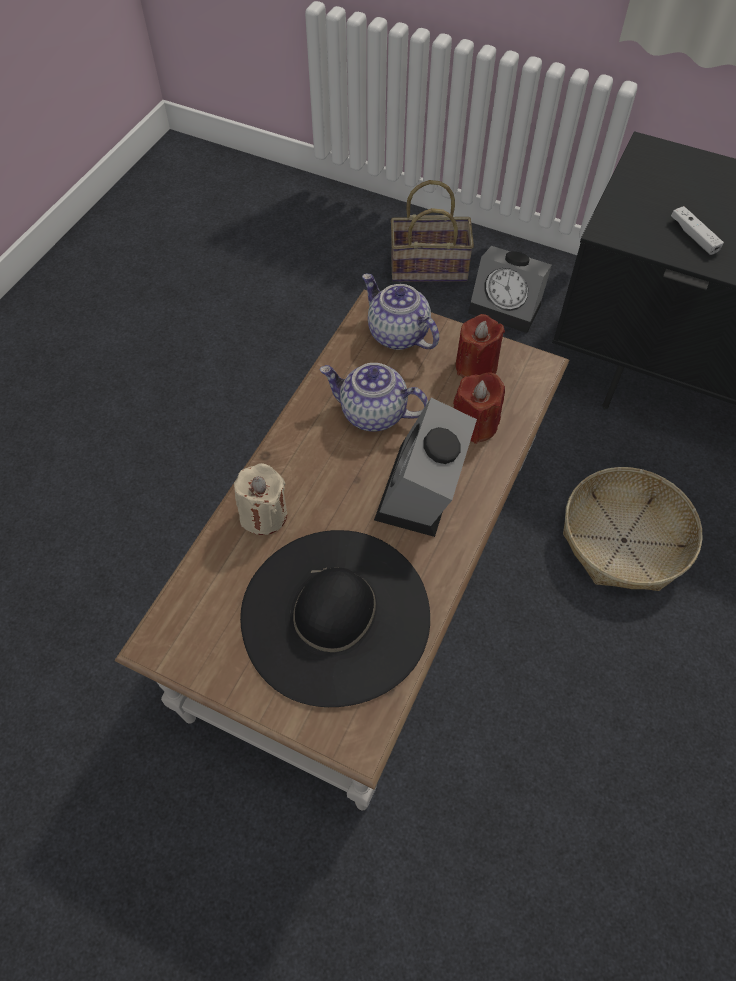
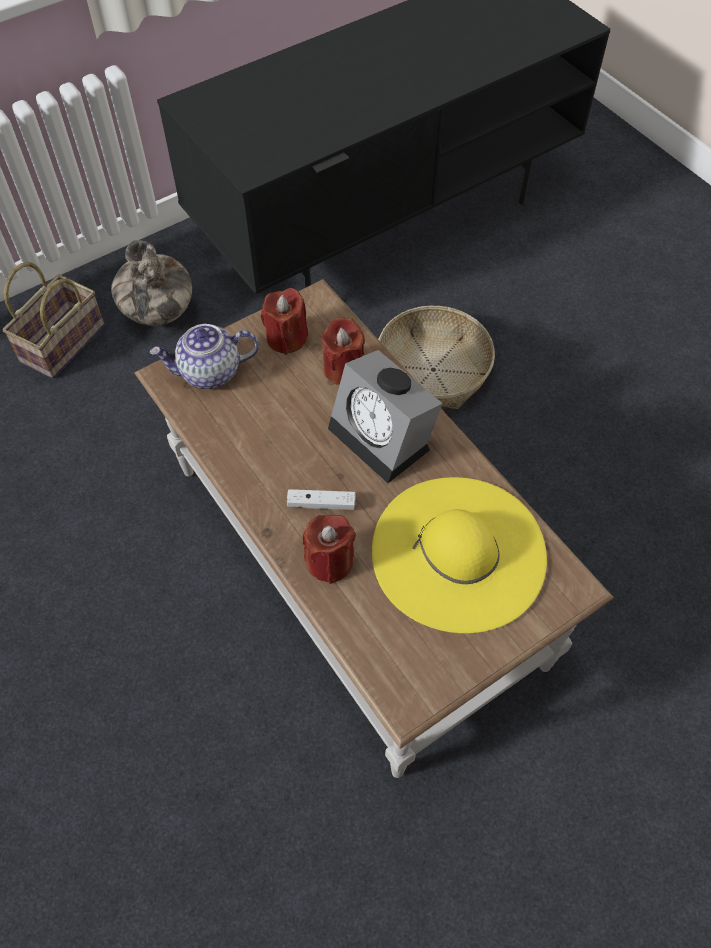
camera: 60 degrees left, 0 degrees up
(264, 515) = (329, 561): beige candle -> red candle
(335, 615) = (459, 552): black hat -> yellow hat
(372, 414) = (281, 432): teapot -> none
(508, 307) = (159, 313): alarm clock -> vase
(693, 236) = (297, 133): white game controller -> white game controller (321, 504)

